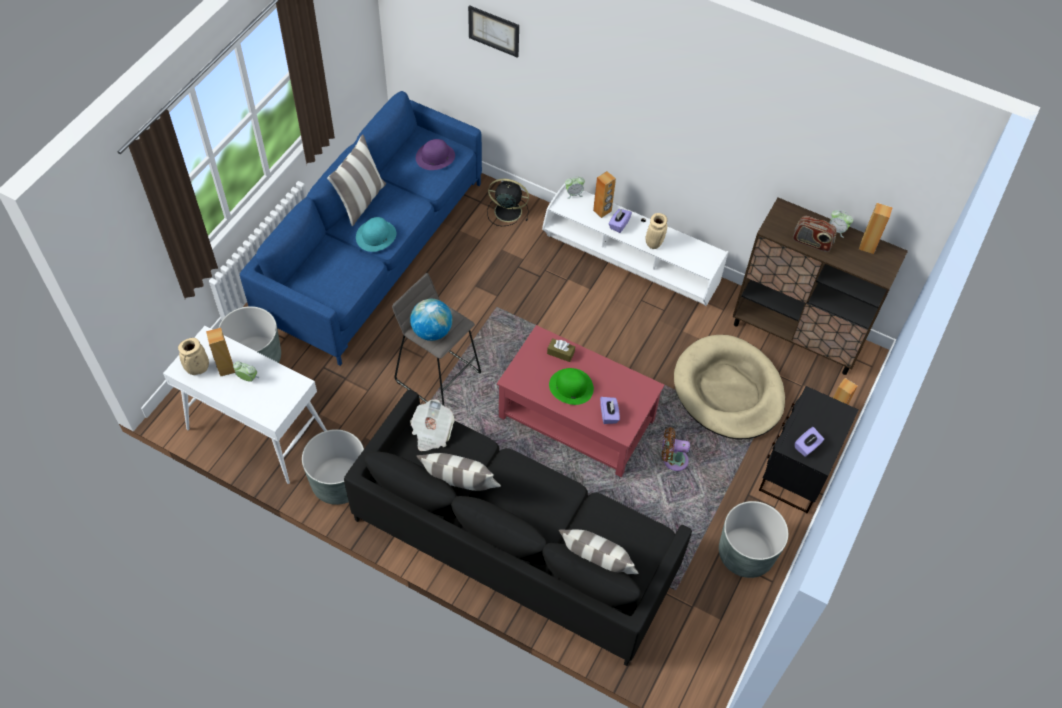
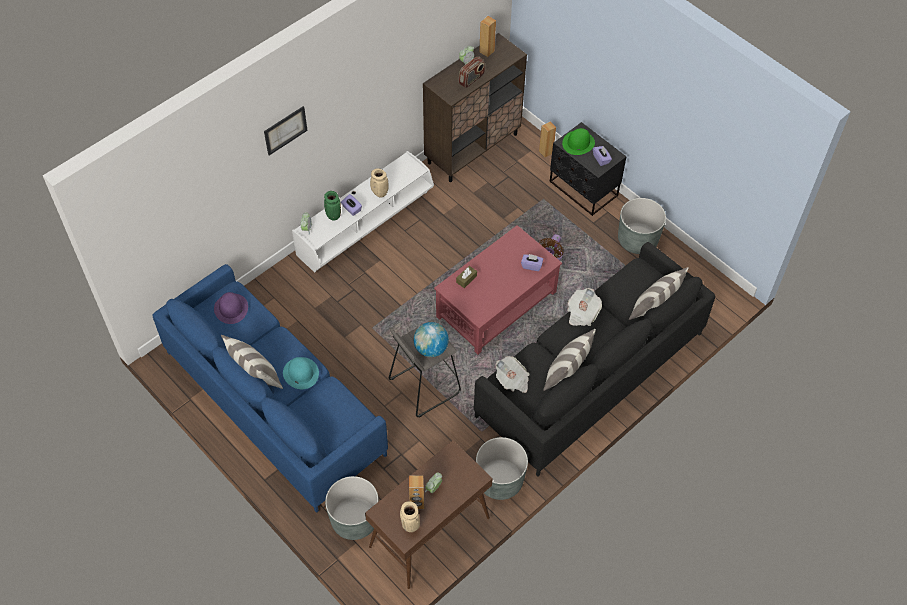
camera: 70 degrees left, 0 degrees up
(256, 431) = (429, 533): white console table -> brown console table
(494, 31) = (206, 183): picture -> picture (285, 130)
(506, 211) = (275, 293): black fan -> none
(555, 484) = (582, 313): none -> newspaper
(571, 386) = (499, 281): green hat -> green hat (578, 143)
(602, 211) = (333, 215): brown speaker -> green vase
(728, 390) = (505, 205): beige dog bed -> none

